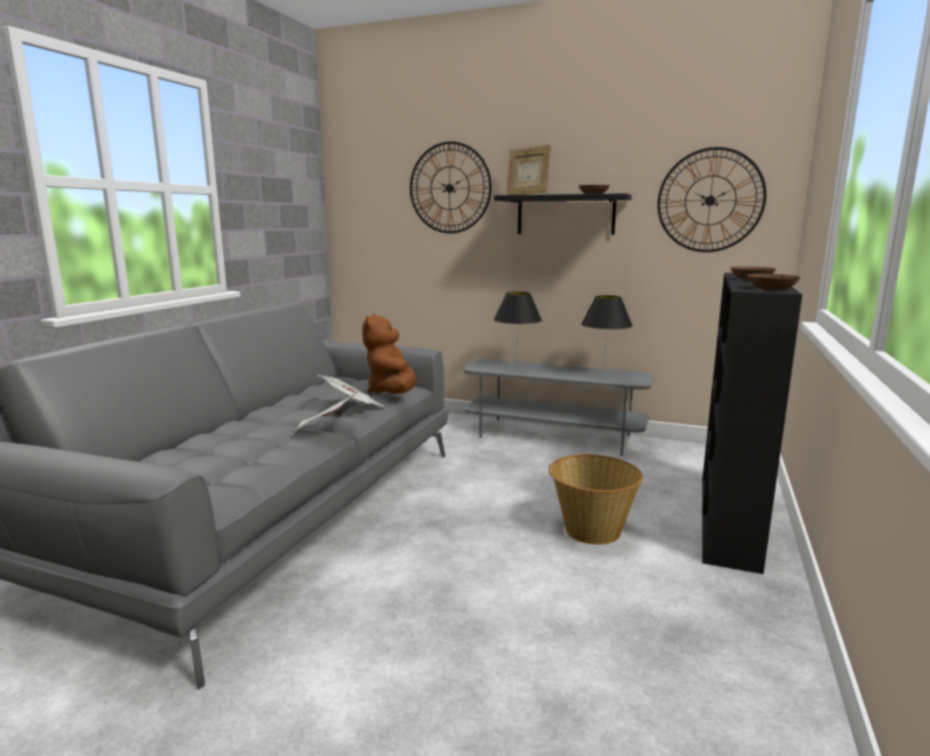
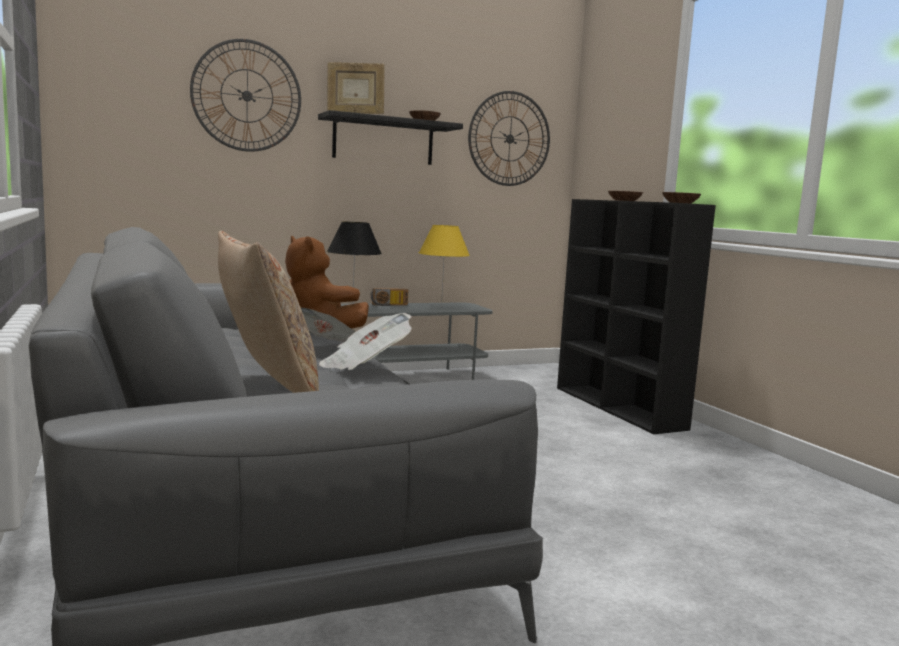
camera: 45 degrees left, 5 degrees down
(225, 435) = (265, 388): none -> beige pillow
(559, 368) = (389, 305): none -> radio
(591, 530) = (559, 435): basket -> none
(603, 376) = (441, 307): black table lamp -> yellow table lamp

